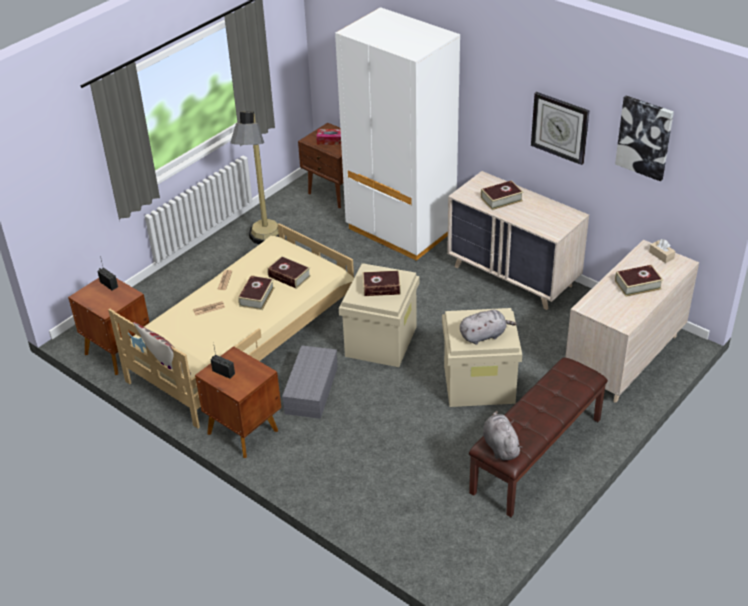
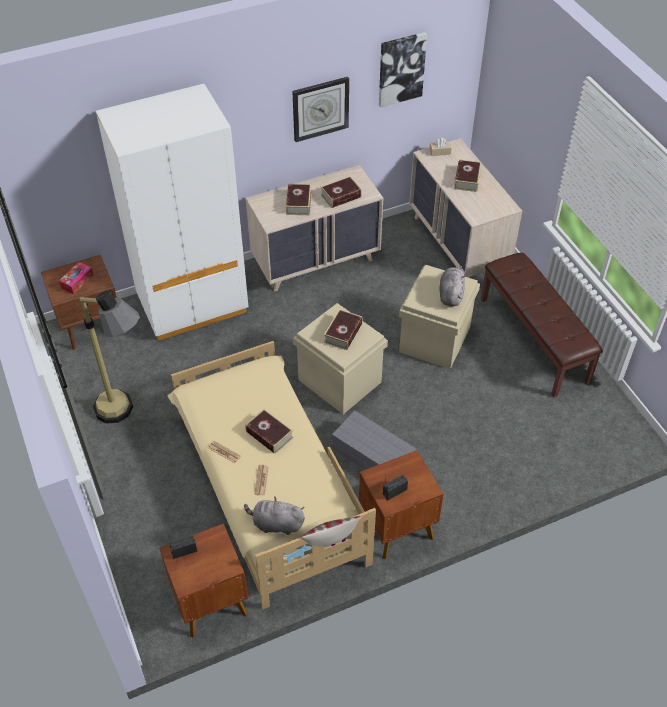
camera: 65 degrees left, 10 degrees up
(289, 276) = (256, 398): book -> book (341, 196)
(500, 446) = (571, 342): grey plush toy -> grey plush toy (276, 524)

